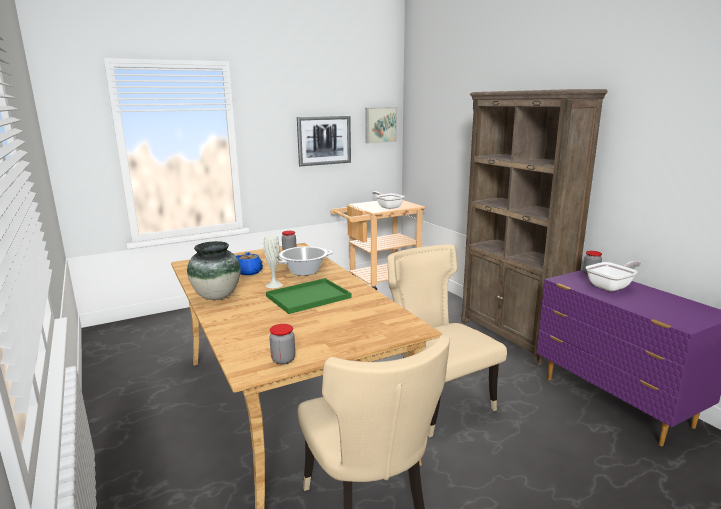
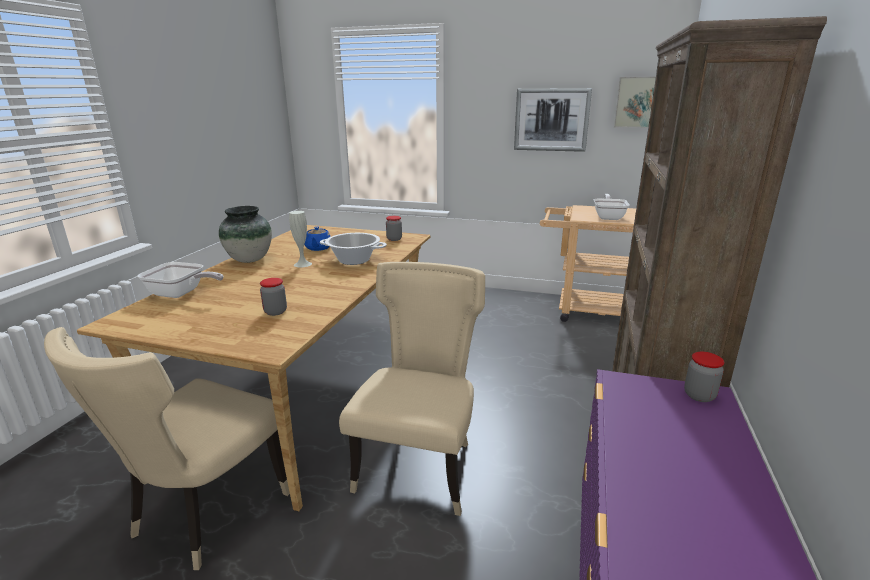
camera: 45 degrees right, 5 degrees up
(283, 359) = (142, 325): jar -> jar (275, 312)
(309, 296) = (295, 283): green tray -> none
(612, 286) = (680, 430): frying pan -> frying pan (181, 294)

